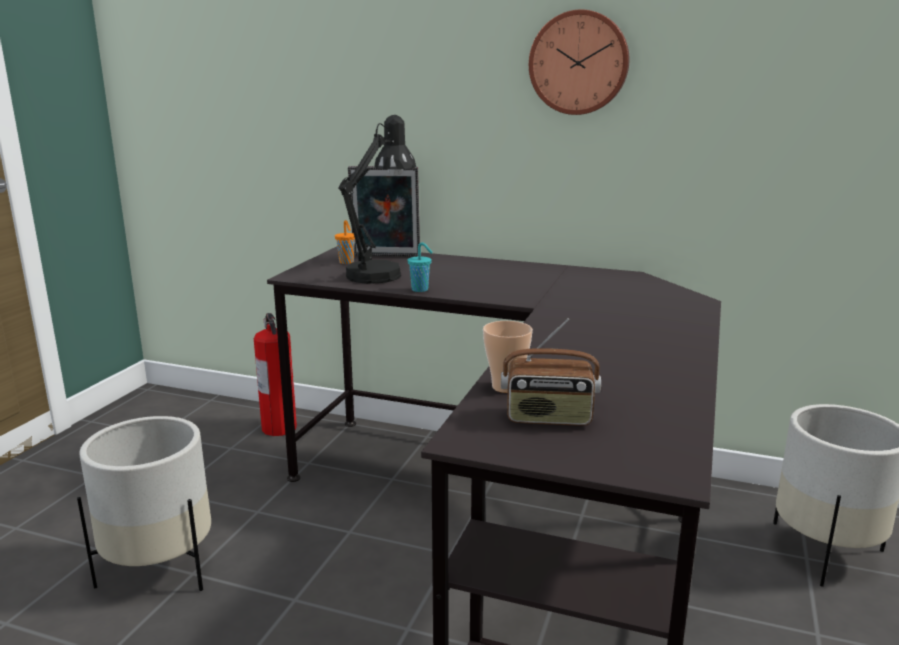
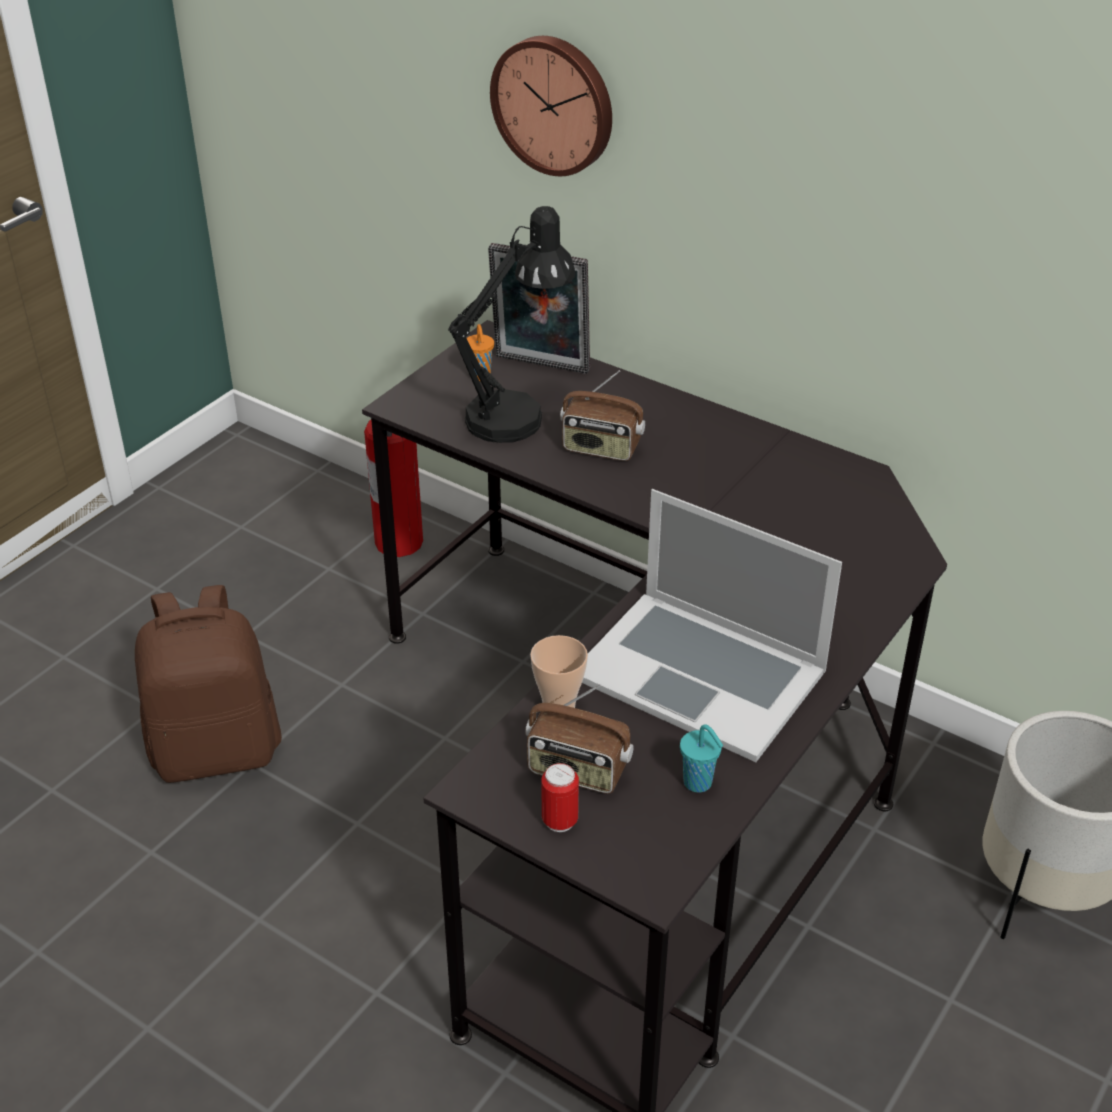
camera: 15 degrees right, 20 degrees up
(160, 569) = (217, 749): white planter -> brown backpack
(421, 290) = (551, 470): turquoise cup -> turquoise cup (699, 783)
(449, 280) = (601, 449): none -> radio
(556, 448) = (560, 821): none -> can
(579, 63) = (825, 161): wall clock -> wall clock (555, 104)
(602, 359) = (700, 673): none -> laptop

